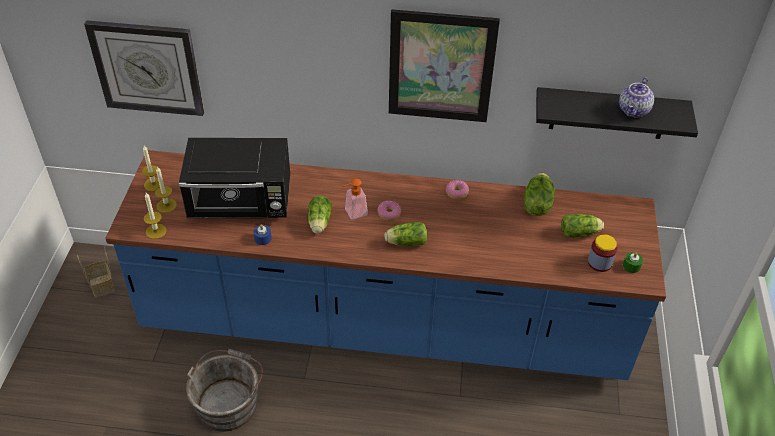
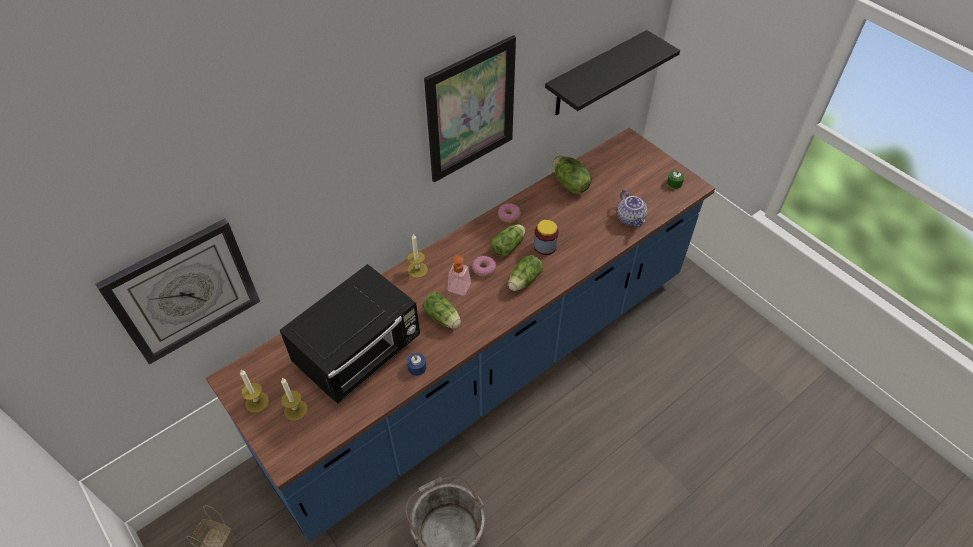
camera: 45 degrees left, 5 degrees up
(156, 231) = (317, 439): candle -> candle (417, 270)
(580, 233) = (620, 183): lettuce -> lettuce (509, 246)
(599, 262) = (655, 195): jar -> jar (545, 246)
(634, 111) = (627, 59): teapot -> teapot (631, 219)

